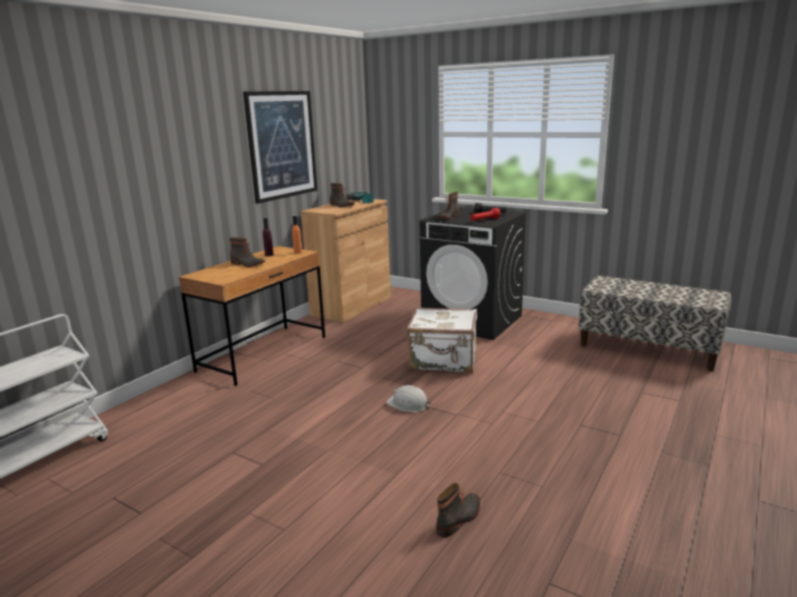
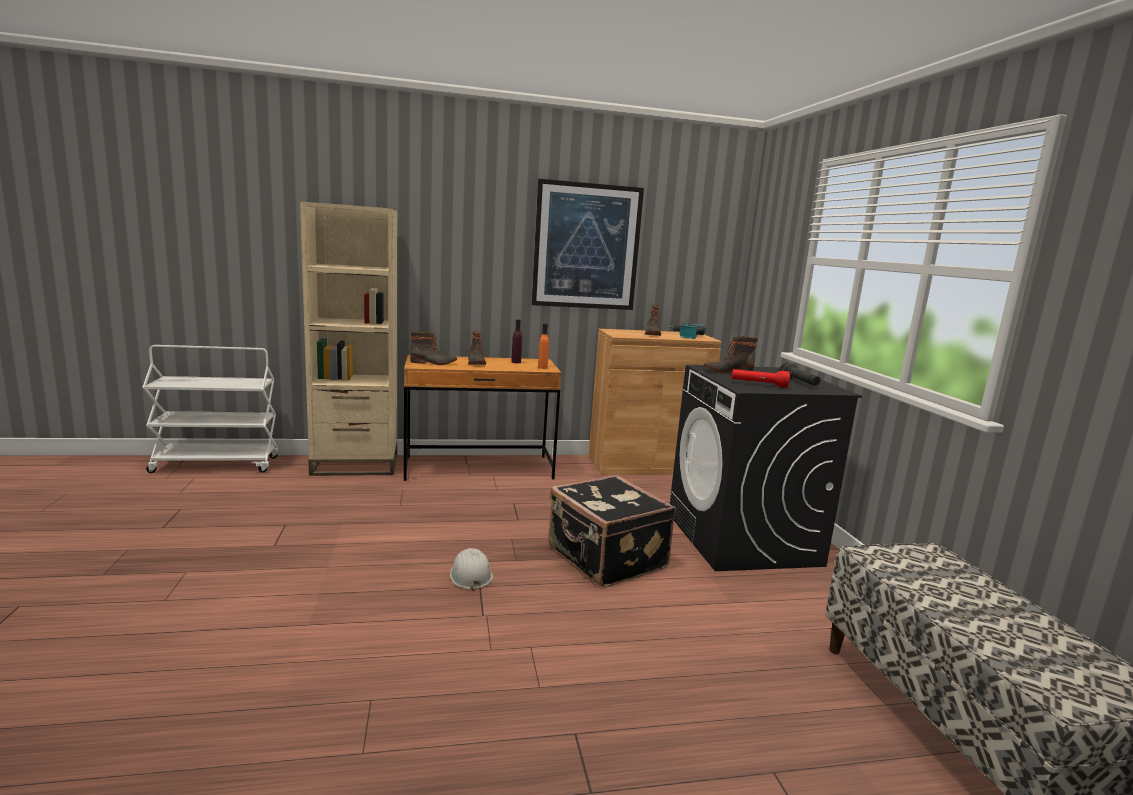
camera: 45 degrees right, 5 degrees down
(169, 396) = (355, 465): none -> beige bookcase
(444, 360) = (605, 558): white suitcase -> black suitcase
(459, 518) = (238, 705): boot -> boot (433, 363)

